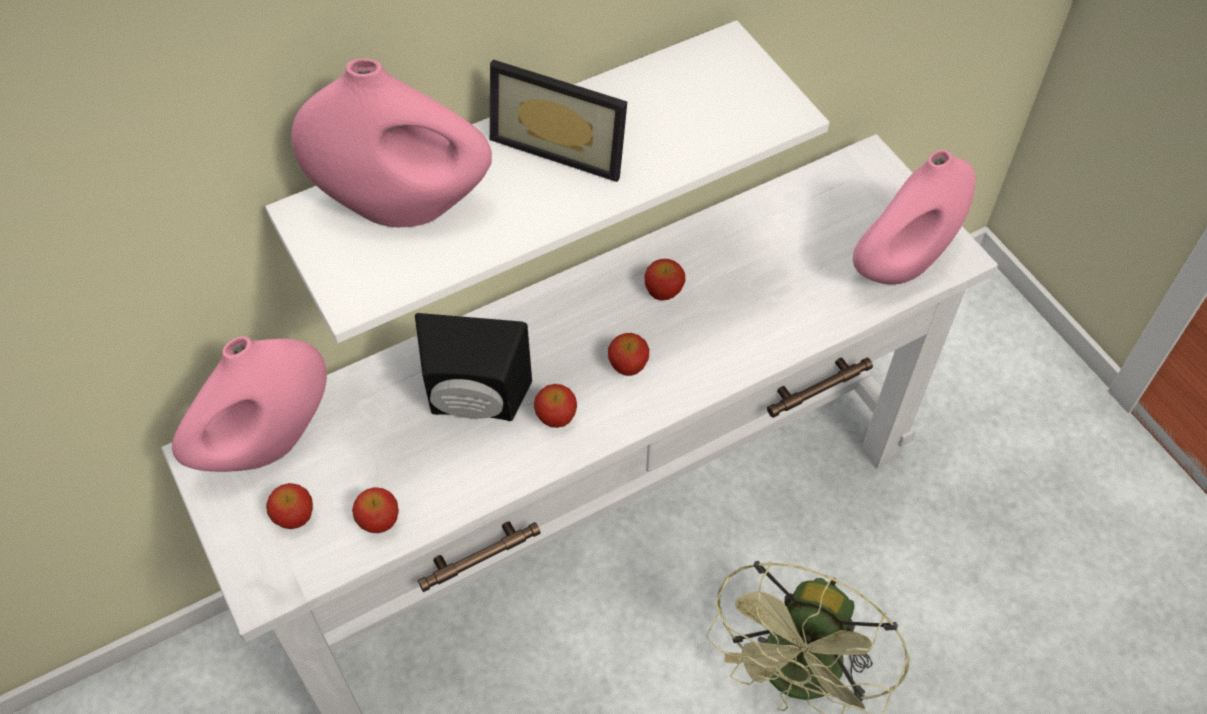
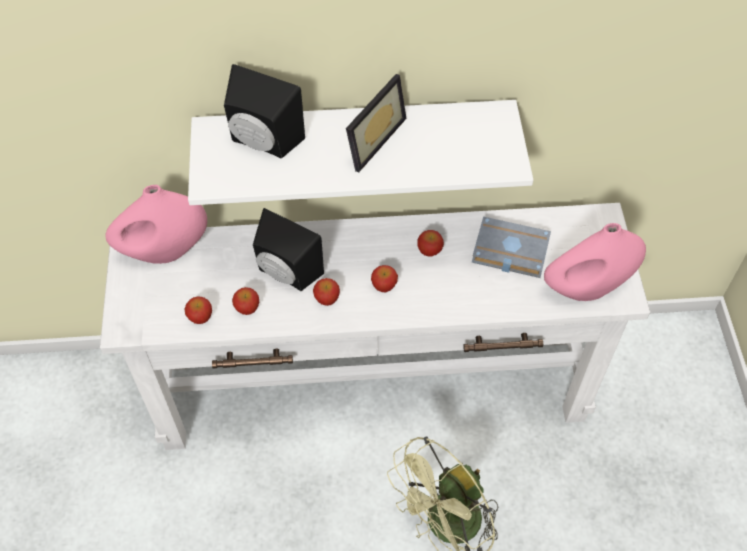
camera: 25 degrees right, 0 degrees up
(295, 517) = (158, 297): apple -> apple (247, 308)
(403, 206) = (262, 143): pink vase -> black speaker
(563, 143) = (369, 138): picture frame -> picture frame turned 105 degrees counterclockwise
(771, 253) = (508, 252): none -> grey book

